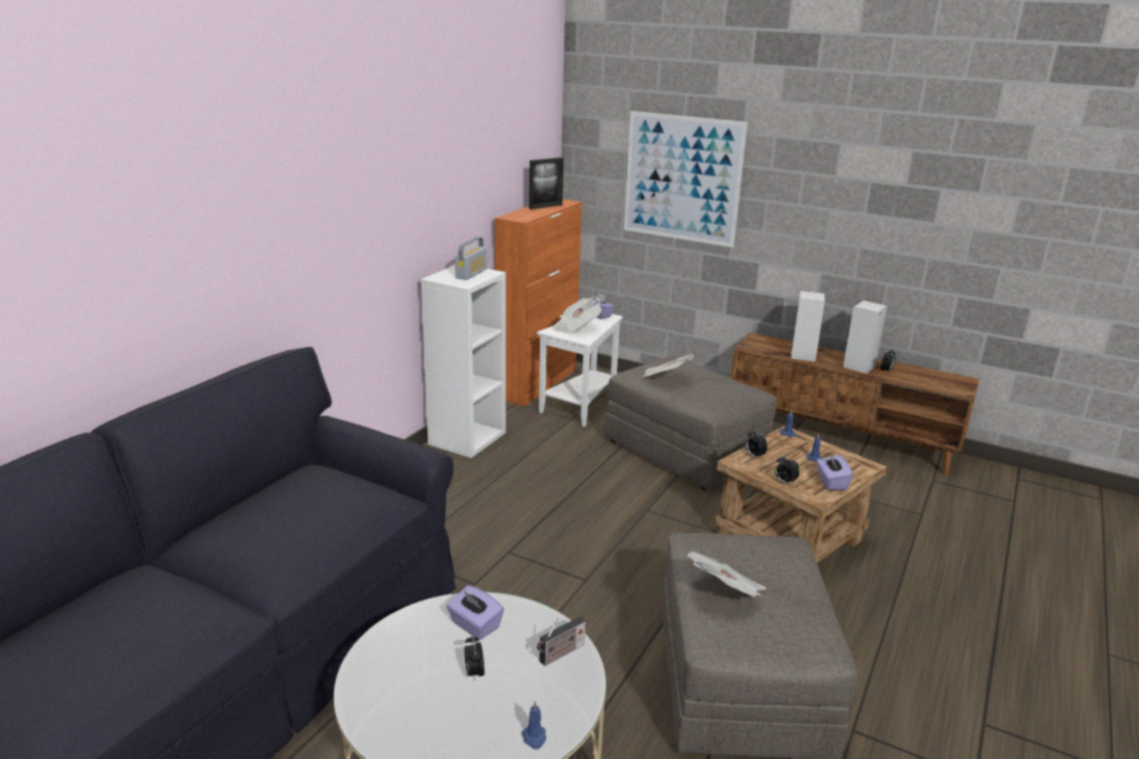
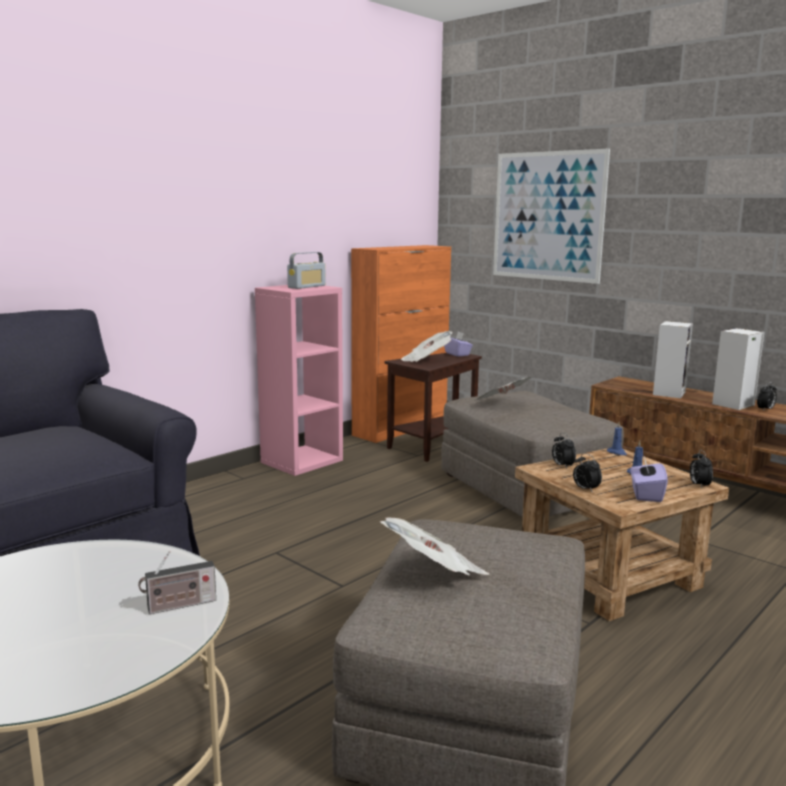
camera: 15 degrees right, 10 degrees down
(467, 438) = (302, 461): white bookcase -> pink bookcase
(474, 625) = (109, 568): purple tissue box -> none
(474, 673) = (62, 609): alarm clock -> alarm clock (699, 485)
(534, 738) = (63, 683): blue candle -> none
(545, 207) = (410, 246): picture frame -> none
(580, 406) = (433, 447): white side table -> brown side table

